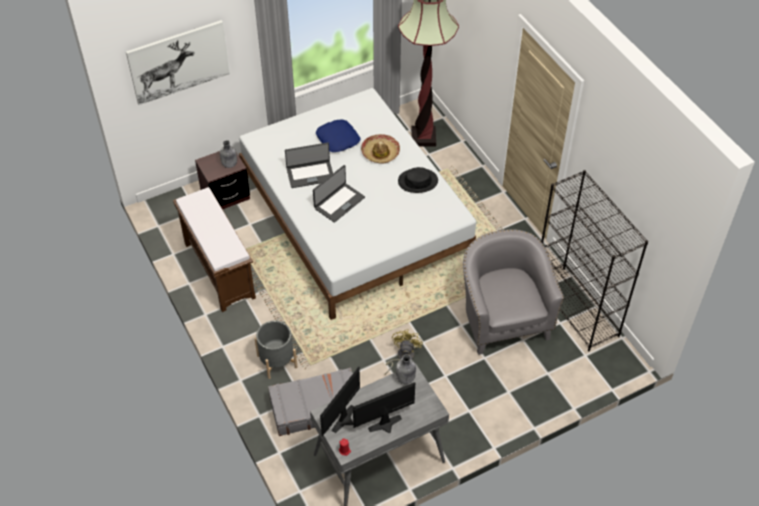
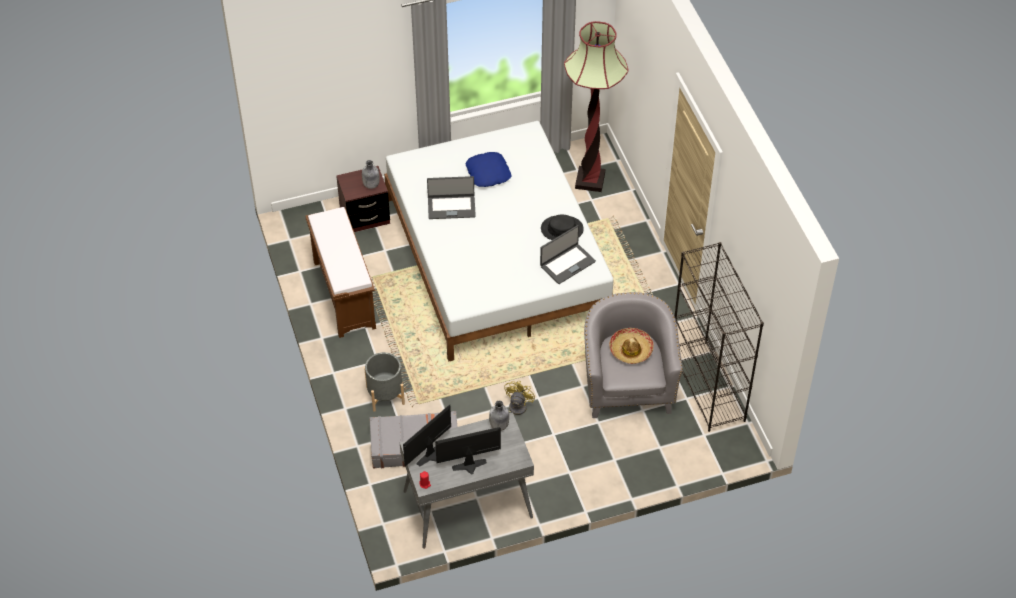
camera: 10 degrees right, 0 degrees up
(179, 62) = (329, 75): picture -> none
(339, 202) = (474, 241): laptop -> laptop (567, 263)
(380, 152) = (529, 193): hat -> hat (631, 349)

